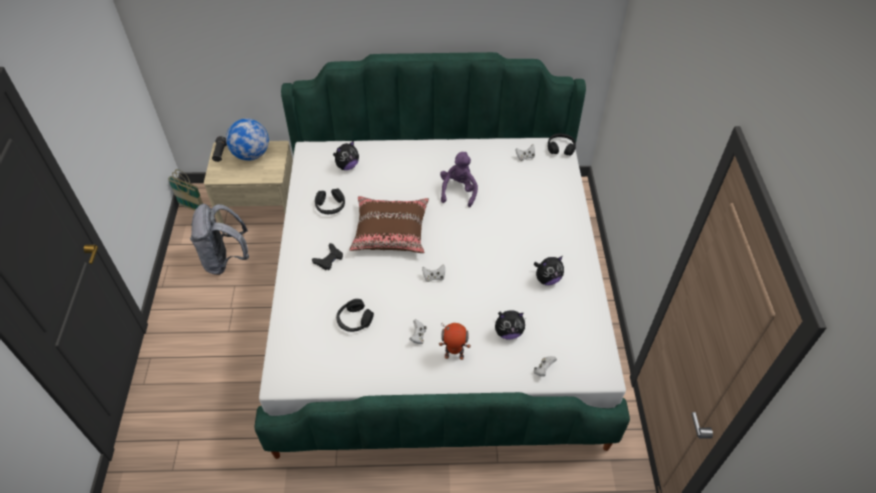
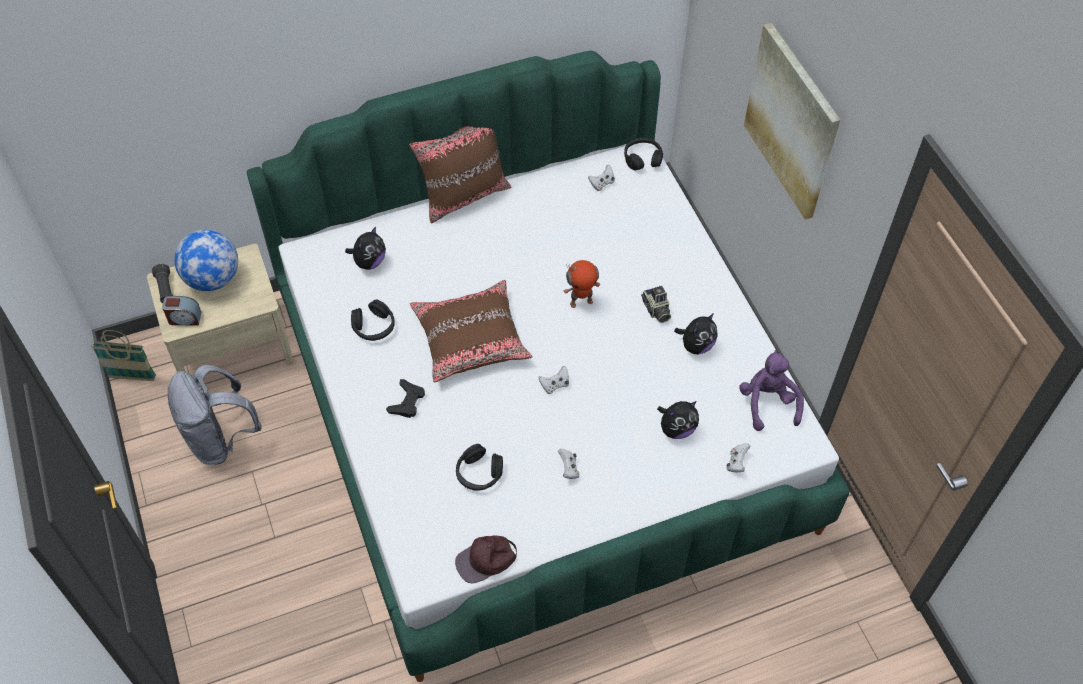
camera: 20 degrees left, 5 degrees up
(222, 173) = (184, 318): none -> alarm clock
(331, 381) = (486, 560): none -> brown cap
(428, 141) = (464, 195): none -> brown pillow
(454, 355) = (623, 479): toy robot -> toy robot (581, 301)
(458, 191) = (535, 256): purple plush toy -> purple plush toy (768, 403)
(528, 247) = (656, 310): none -> camera
(657, 125) = (792, 121): none -> picture

